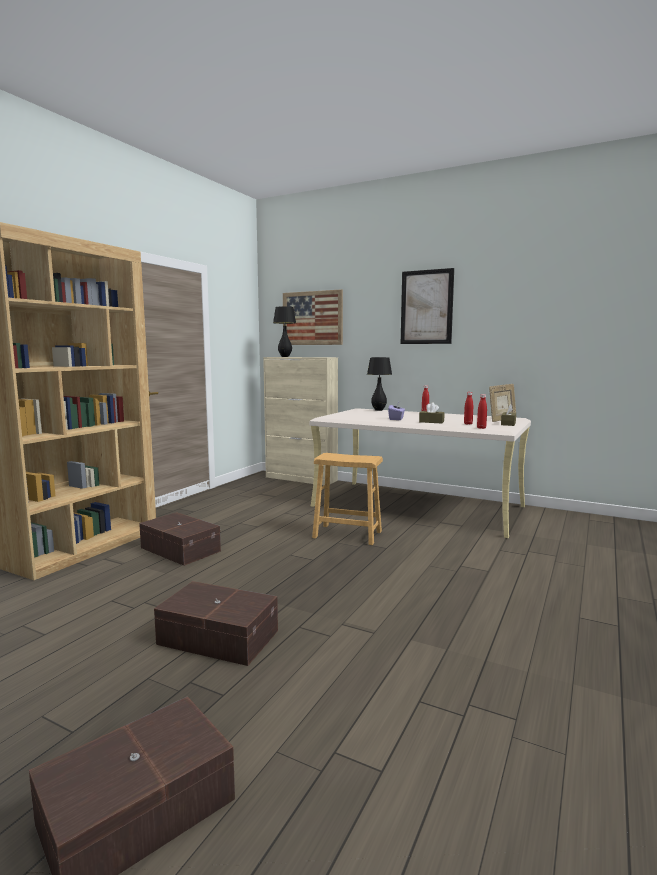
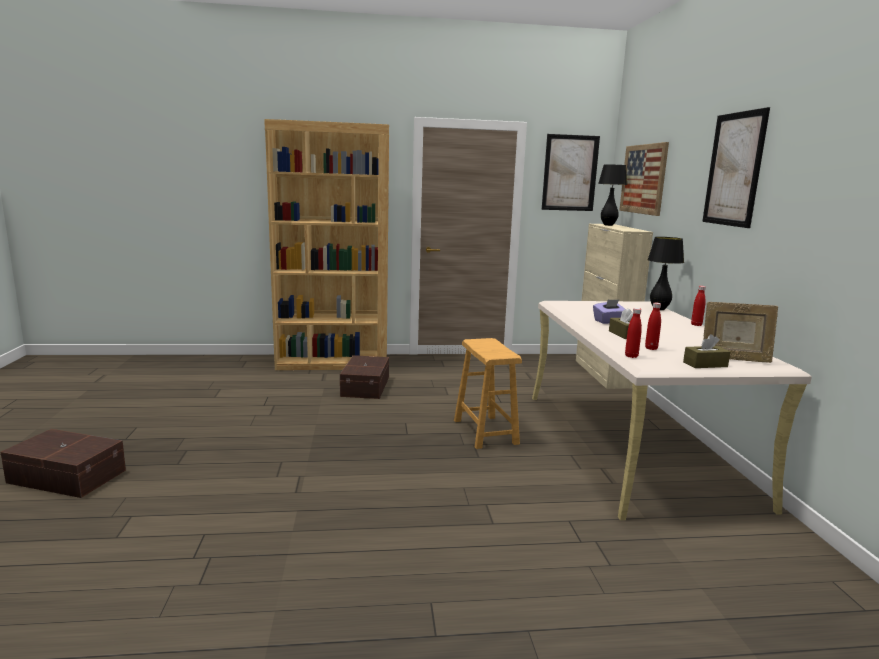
camera: 55 degrees right, 5 degrees up
(218, 636) = (246, 440): brown storage box -> none
(236, 314) = (570, 173): none -> picture

